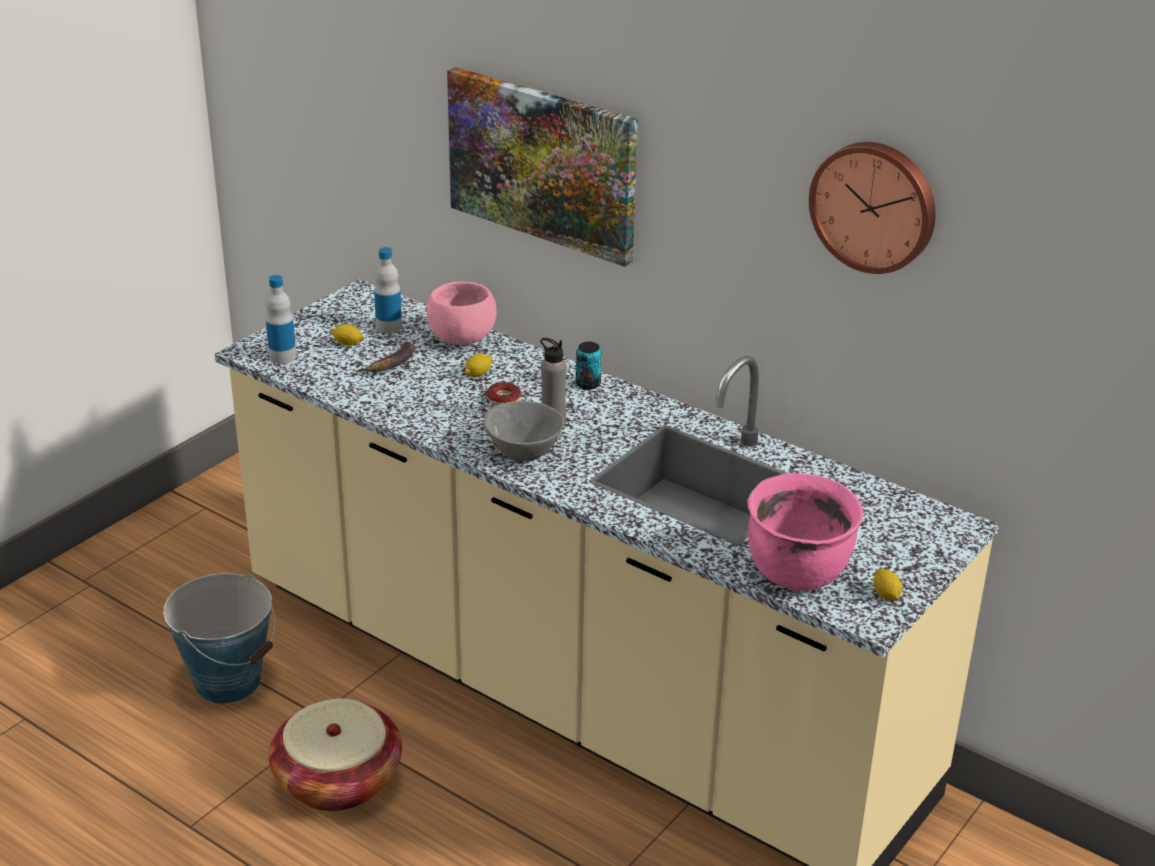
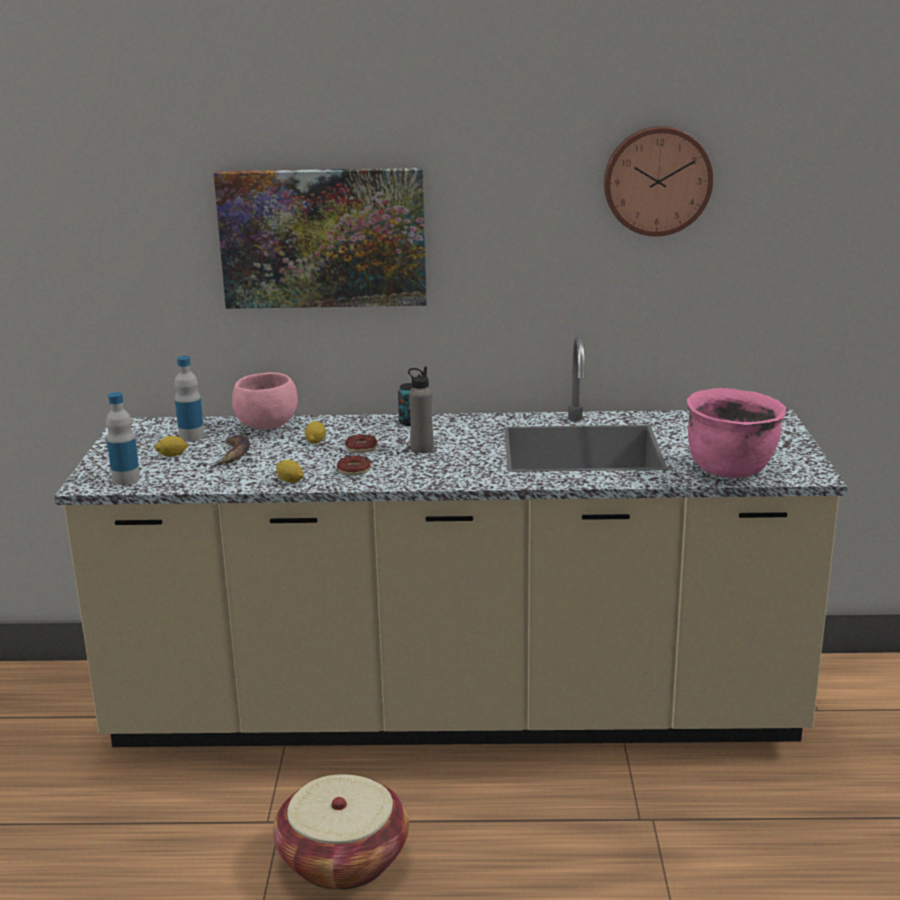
camera: 35 degrees left, 10 degrees down
(228, 681) = (151, 836): bucket -> none
(462, 422) = (354, 470): none -> donut
(522, 454) = (432, 472): grey bowl -> none
(886, 595) = (799, 461): lemon -> lemon (290, 481)

